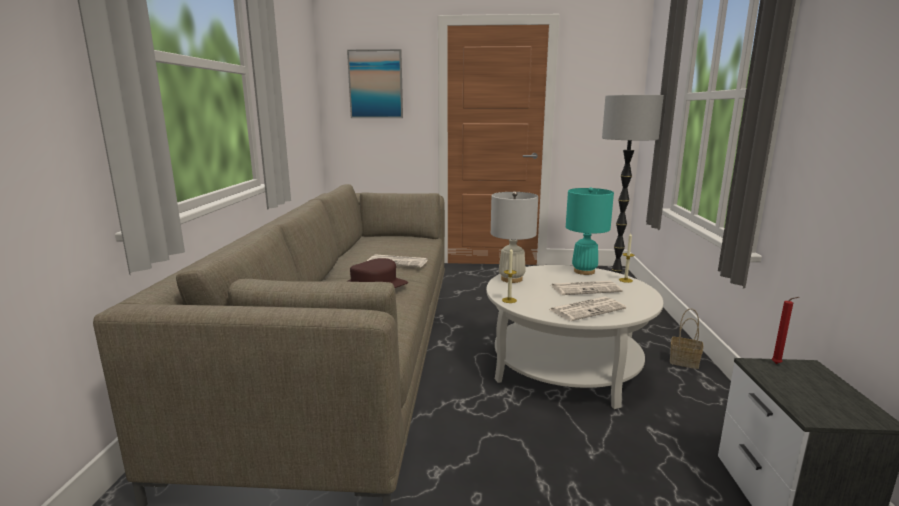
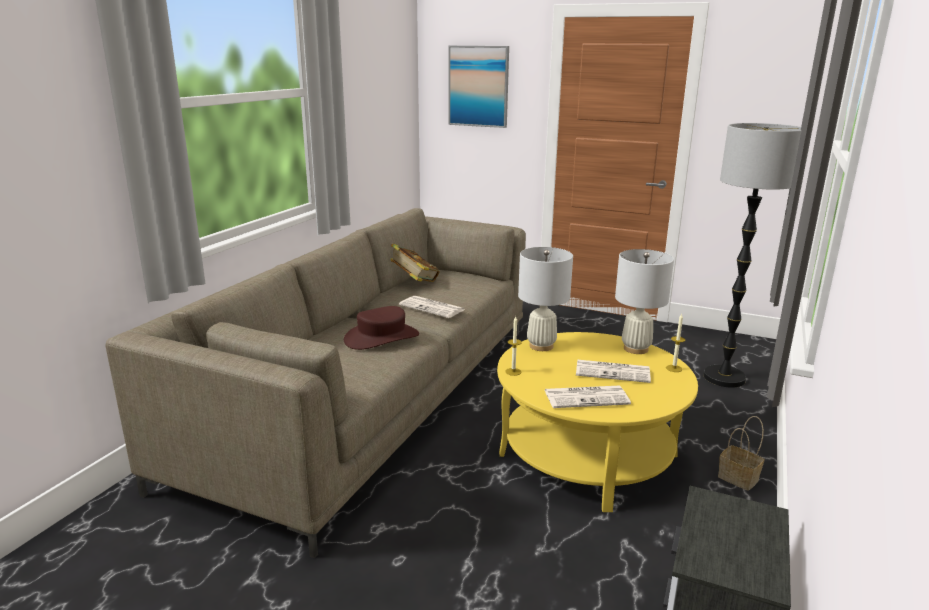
camera: 20 degrees right, 5 degrees up
(361, 246) = (412, 282): none -> book
(565, 366) = (587, 454): white coffee table -> yellow coffee table
(584, 271) = (635, 349): turquoise table lamp -> white table lamp
(777, 364) = (731, 503): red candle -> none

